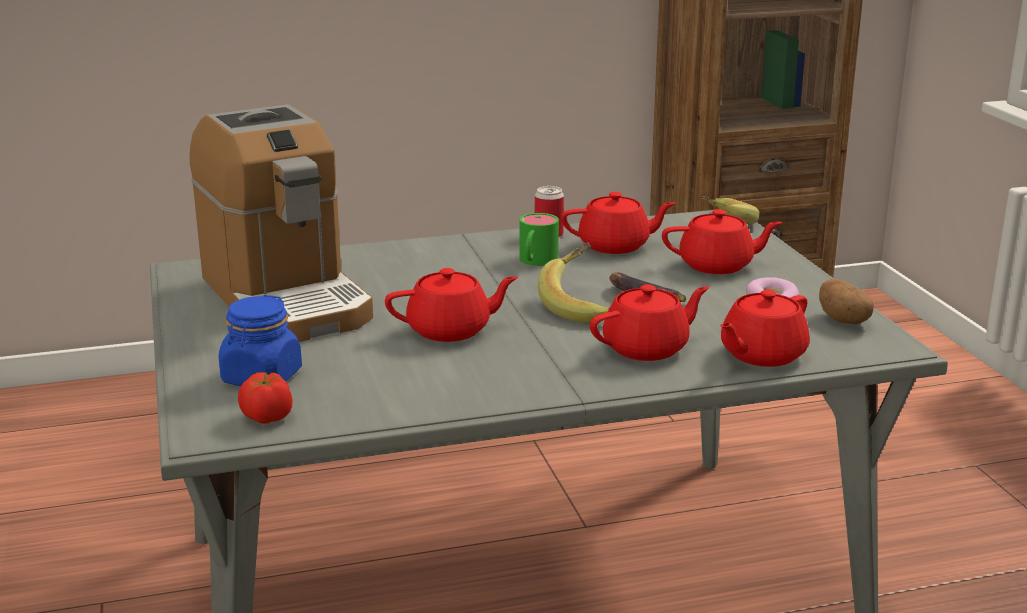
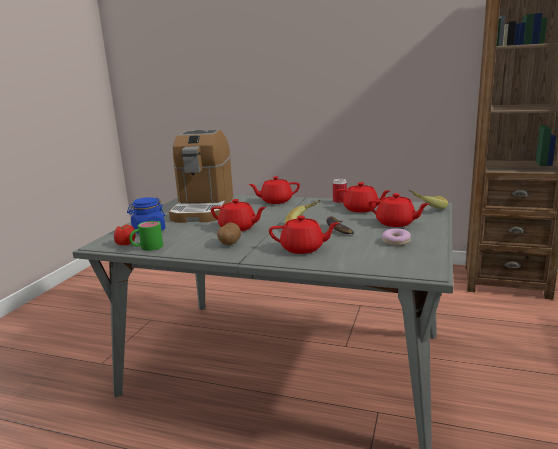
camera: 35 degrees right, 5 degrees down
(535, 262) = (316, 210): green mug -> green mug (147, 248)
(761, 355) = (351, 261): red teapot -> red teapot (275, 201)
(844, 321) = (421, 256): potato -> potato (229, 243)

